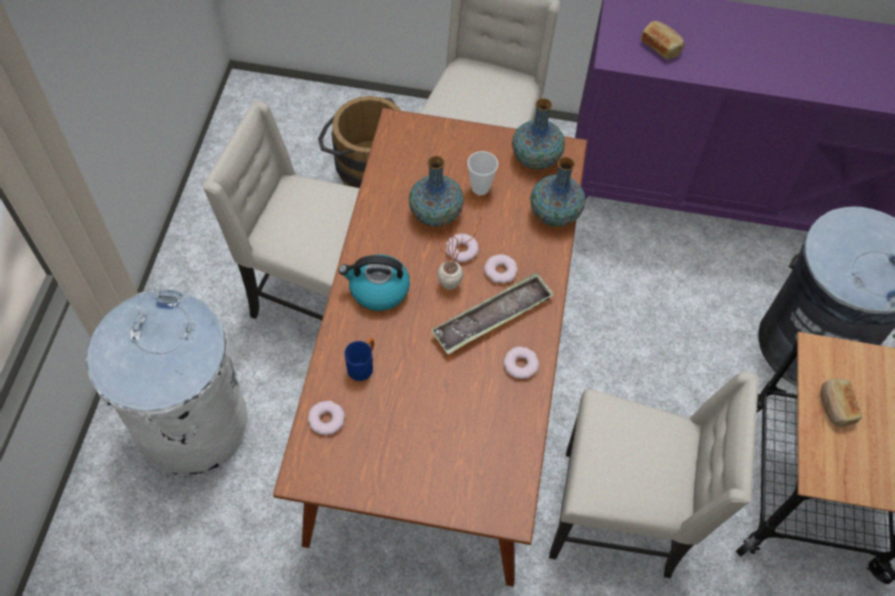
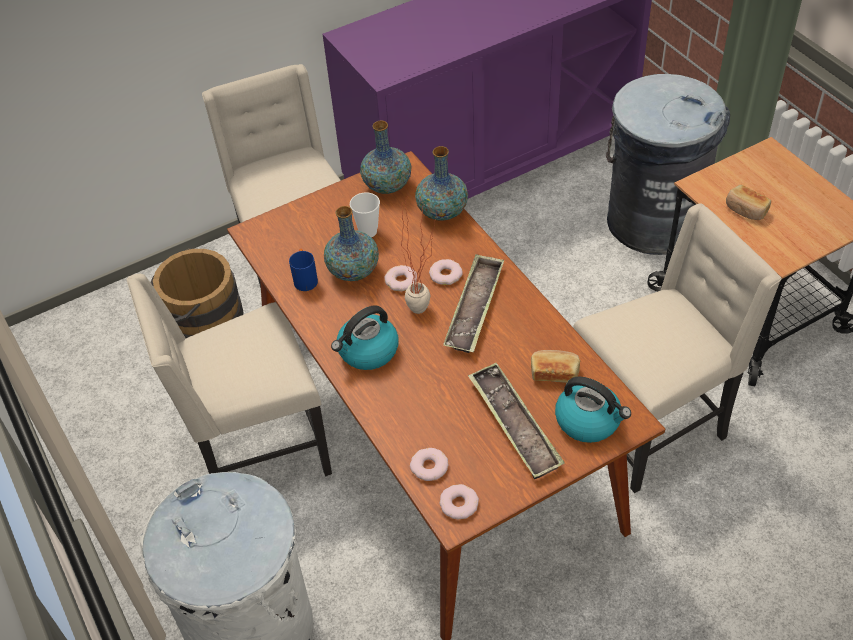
camera: 35 degrees left, 10 degrees down
(363, 365) = (415, 409): blue mug -> blue mug (305, 279)
(420, 439) = (514, 425): none -> tray
(479, 484) = (589, 421): none -> kettle
(520, 364) = (529, 323): donut -> donut (458, 504)
(661, 46) = (409, 50): bread -> bread (554, 372)

